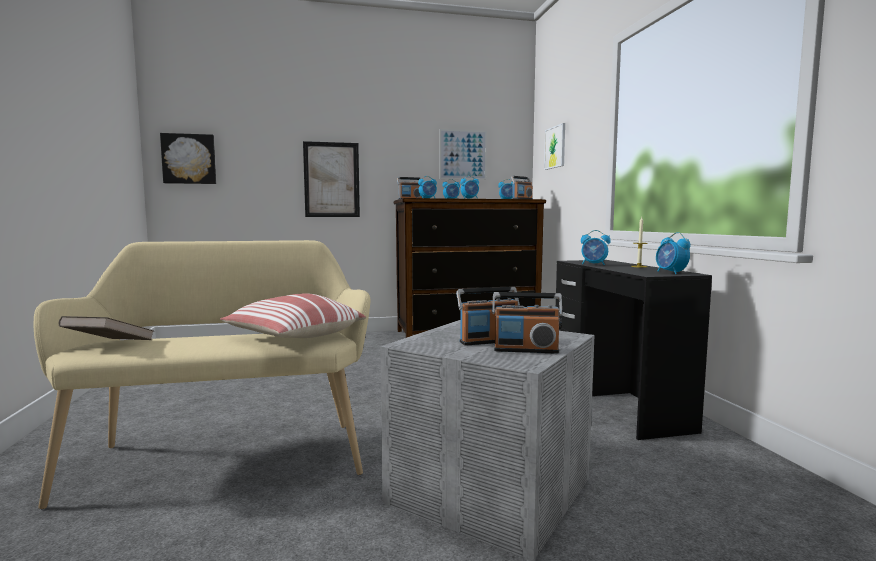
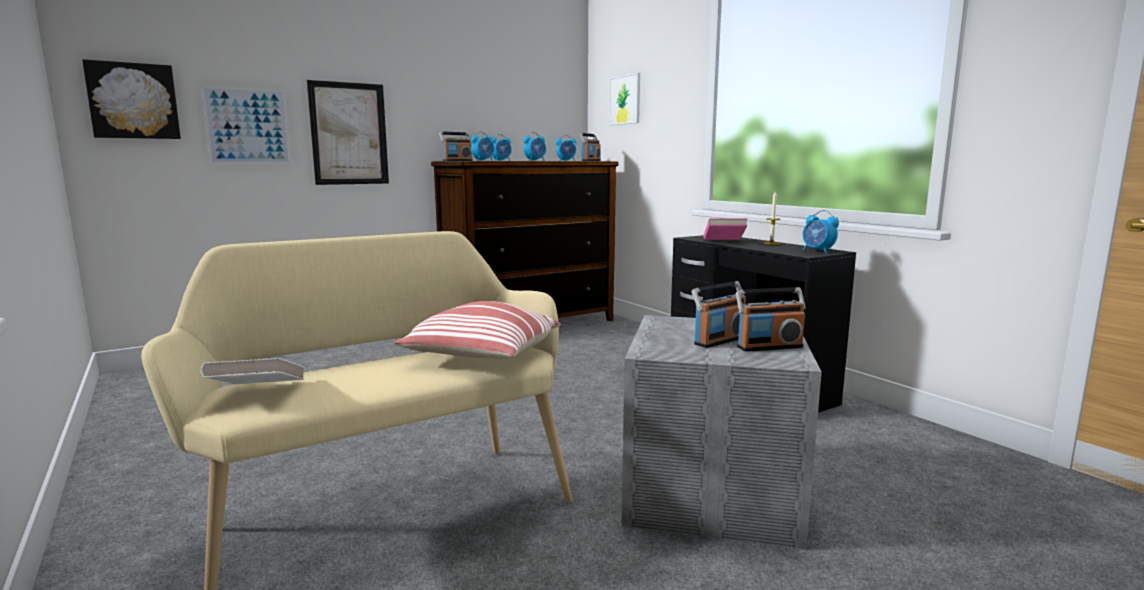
camera: 20 degrees left, 5 degrees up
(109, 346) = (259, 394): brown book -> white book
(463, 154) = (511, 103): picture -> picture (248, 126)
(594, 264) = (723, 242): alarm clock -> pink book

